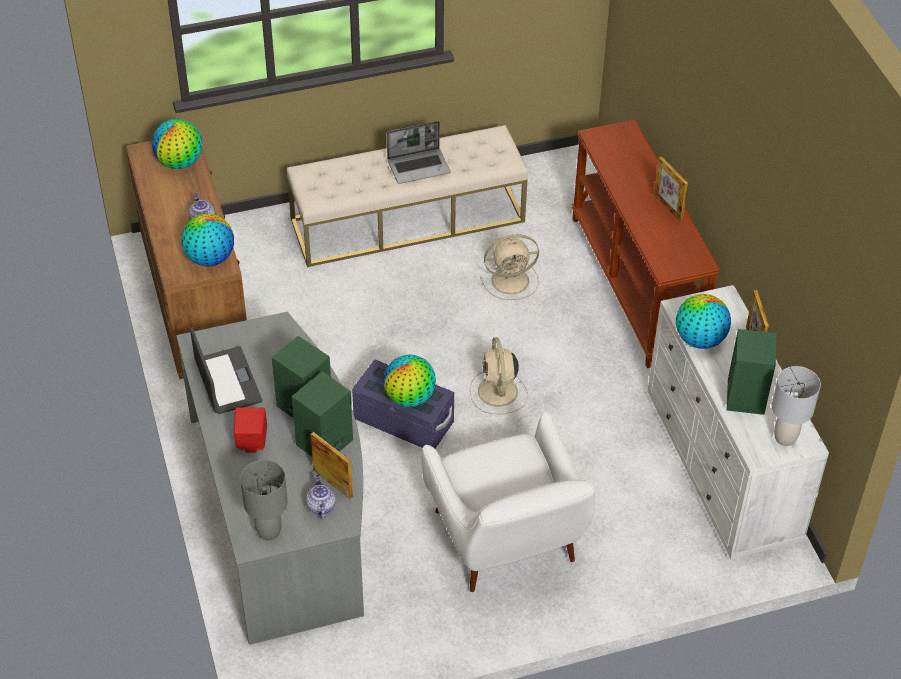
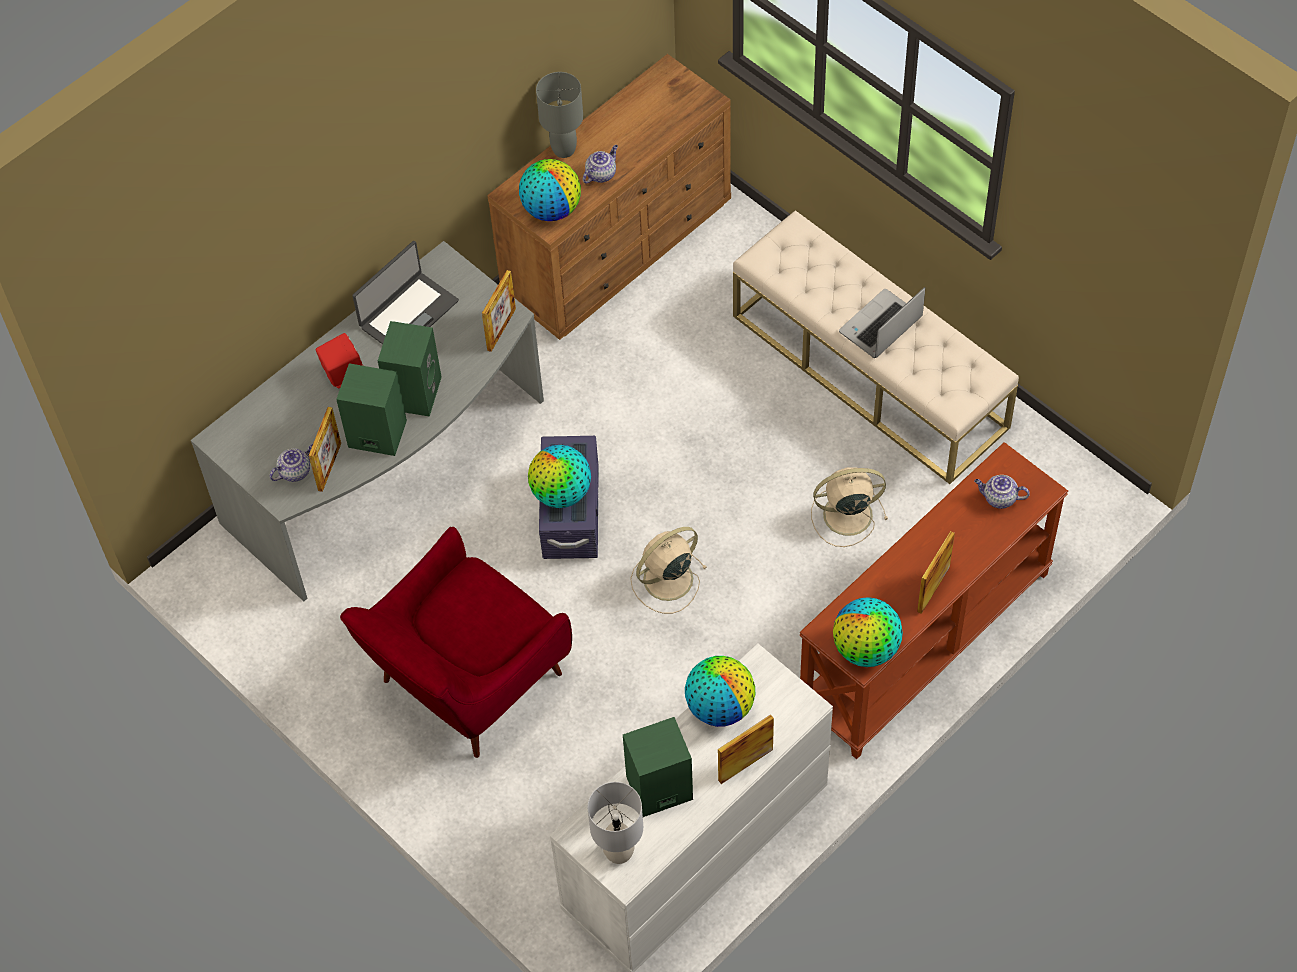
camera: 65 degrees right, 10 degrees up
(180, 162) = (673, 110): globe -> globe (866, 649)
(269, 531) = (242, 446): grey table lamp -> grey table lamp (564, 150)
(287, 334) = (501, 329): none -> picture frame
(419, 166) = (880, 326): laptop -> laptop turned 90 degrees clockwise
(507, 542) = (465, 684): white armchair -> red armchair
(512, 280) = (845, 515): beige fan -> beige fan turned 120 degrees clockwise
(619, 150) = (999, 498): none -> teapot

